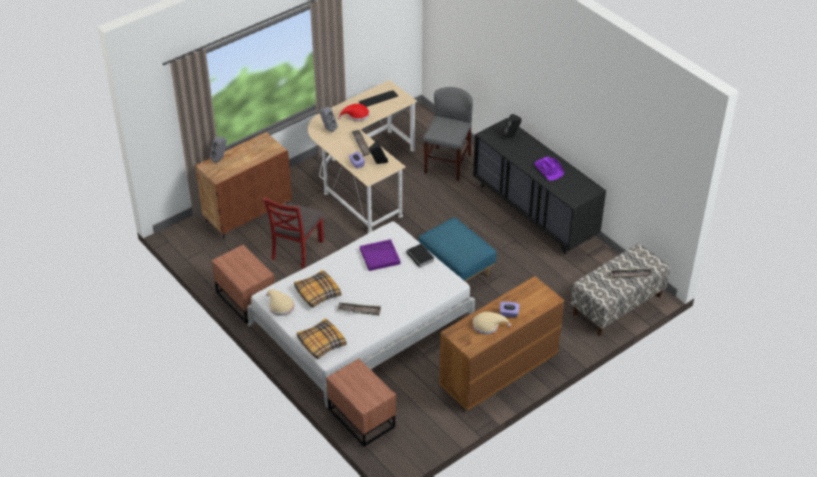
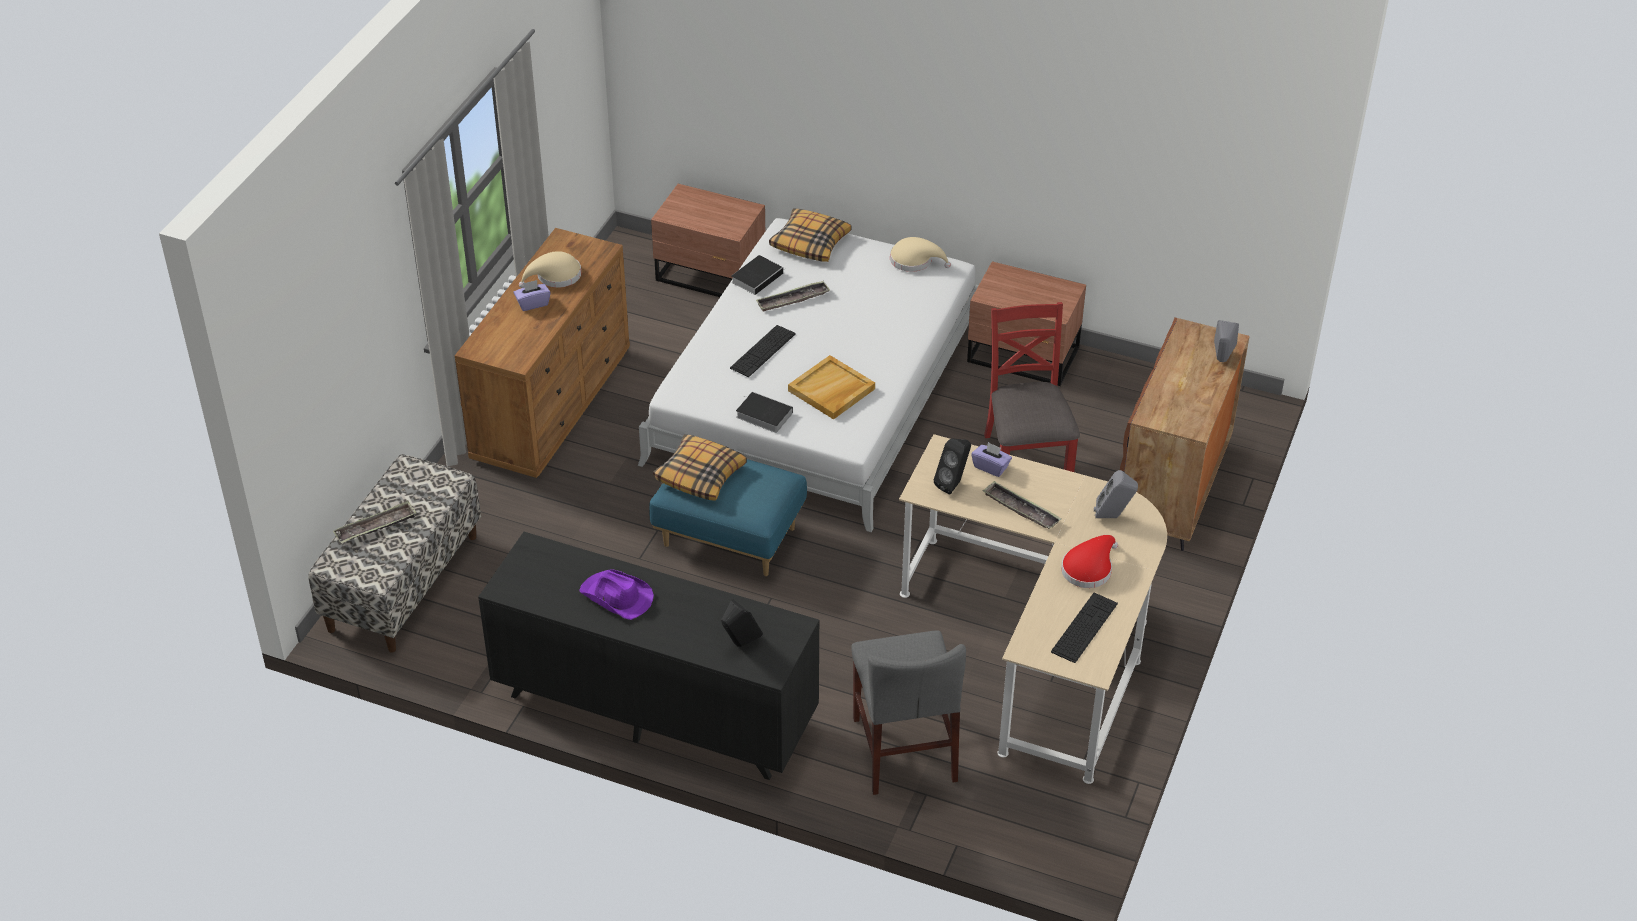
camera: 150 degrees right, 0 degrees up
(317, 293) = (878, 299): pillow -> pillow (700, 475)
(365, 333) = (758, 277): none -> book
(380, 256) = (831, 390): purple tray -> beige tray
(396, 288) = (763, 351): none -> keyboard

